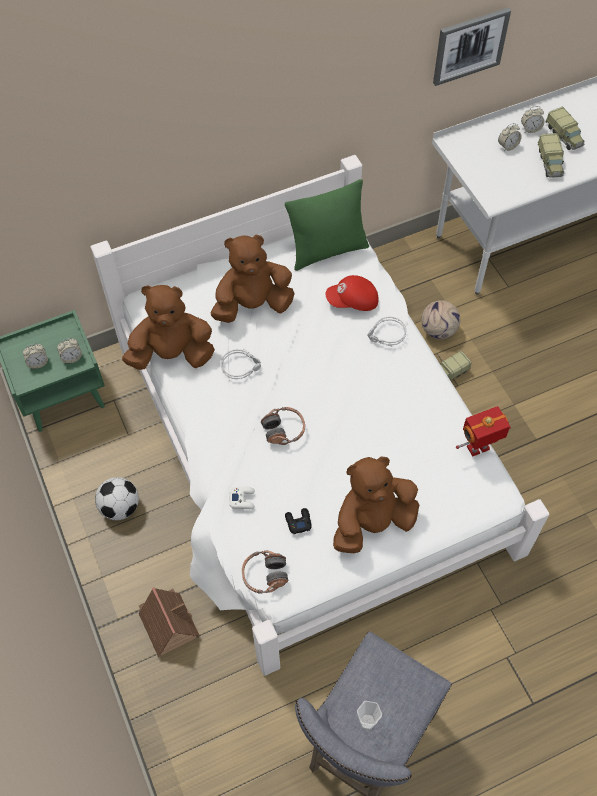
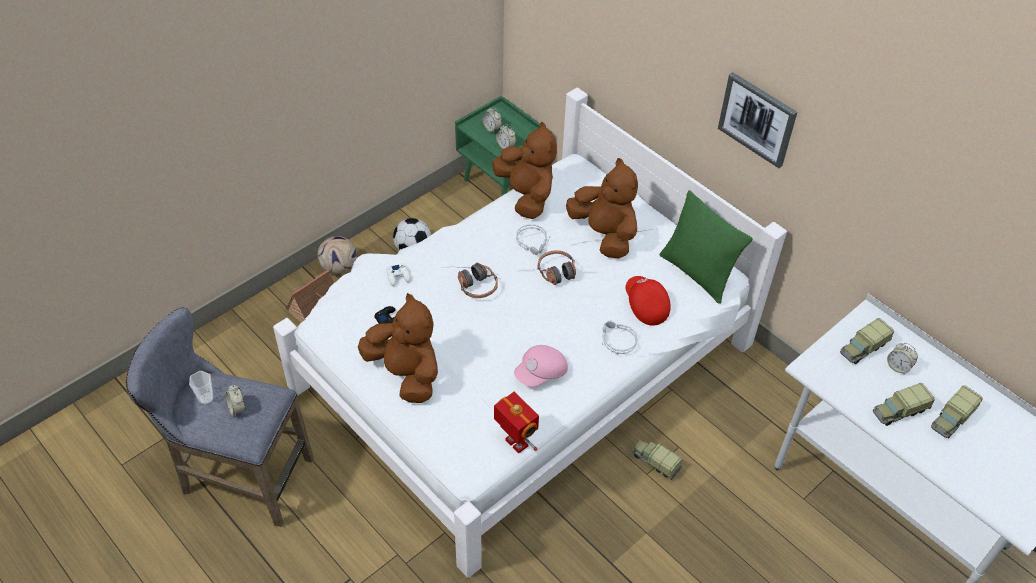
camera: 70 degrees right, 10 degrees down
(265, 575) = (332, 310): headphones -> headphones (556, 272)
(405, 406) = (541, 373): none -> pink cap
(438, 330) = (708, 442): football -> football (339, 268)
(469, 45) = (931, 234): picture -> picture (757, 119)
(483, 160) = (863, 348): none -> toy truck
(530, 129) = (940, 384): alarm clock -> alarm clock (237, 408)

